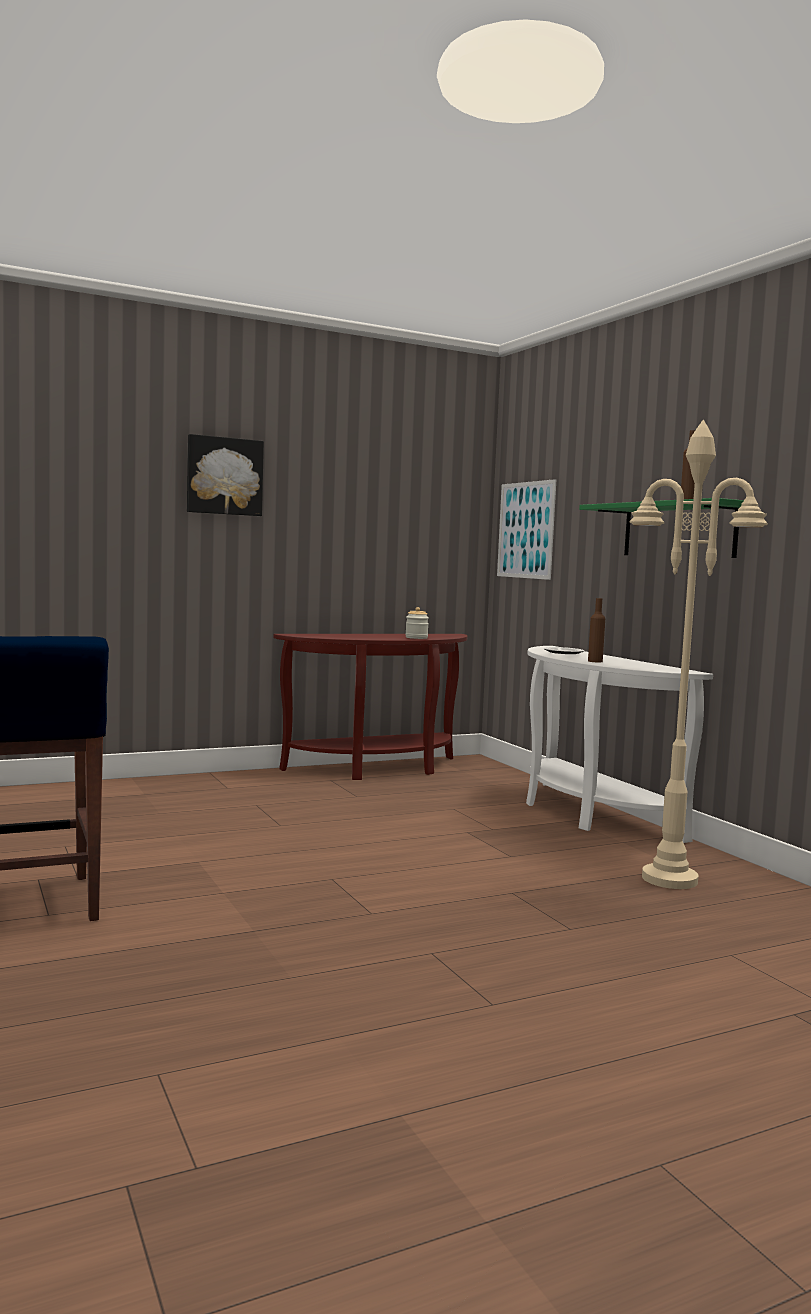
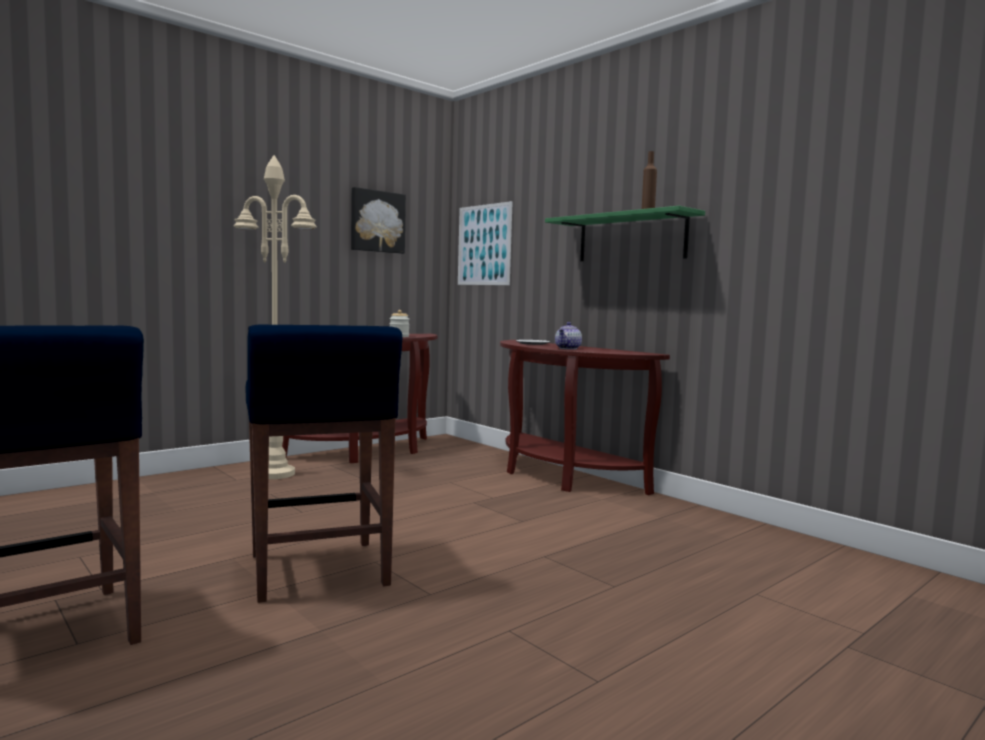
camera: 15 degrees left, 0 degrees up
(224, 476) = (218, 189): picture -> picture (377, 221)
(272, 882) = (318, 572): none -> blue stool
(586, 813) = (559, 476): white console table -> brown console table
(595, 661) = (568, 349): brown bottle -> teapot
(670, 879) = (661, 528): beige floor lamp -> beige floor lamp (276, 474)

